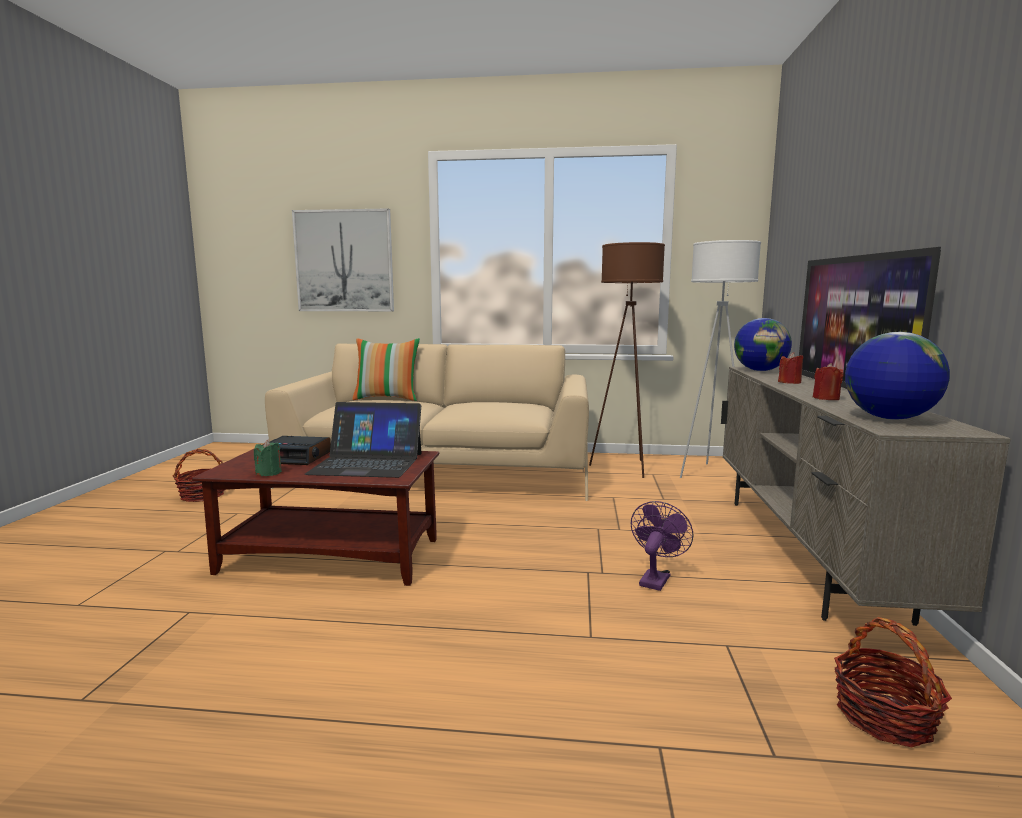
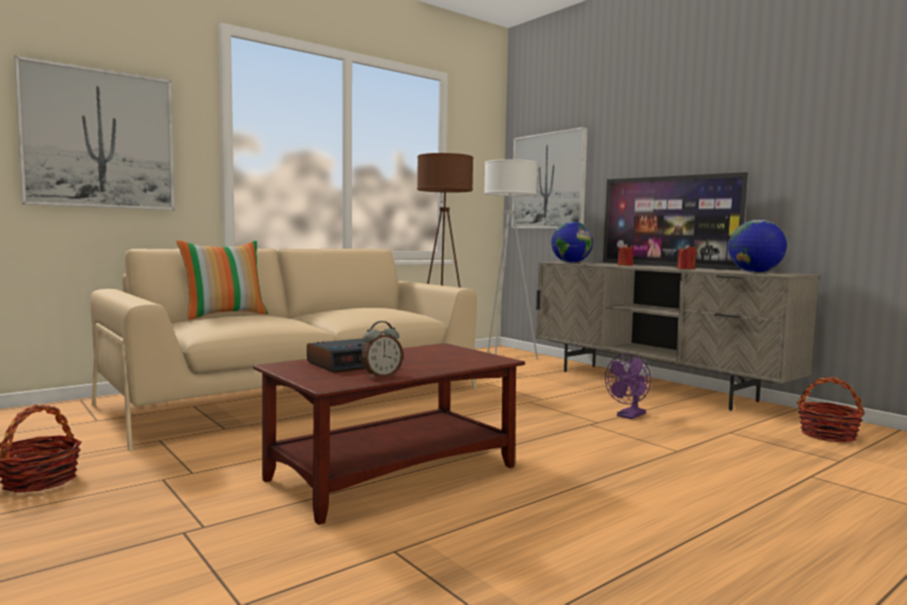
camera: 45 degrees left, 5 degrees down
(269, 473) = (381, 376): green candle -> alarm clock
(367, 463) = (431, 357): laptop -> none
(656, 578) = (629, 416): purple fan -> purple fan turned 120 degrees counterclockwise
(790, 261) = (548, 181): none -> picture

